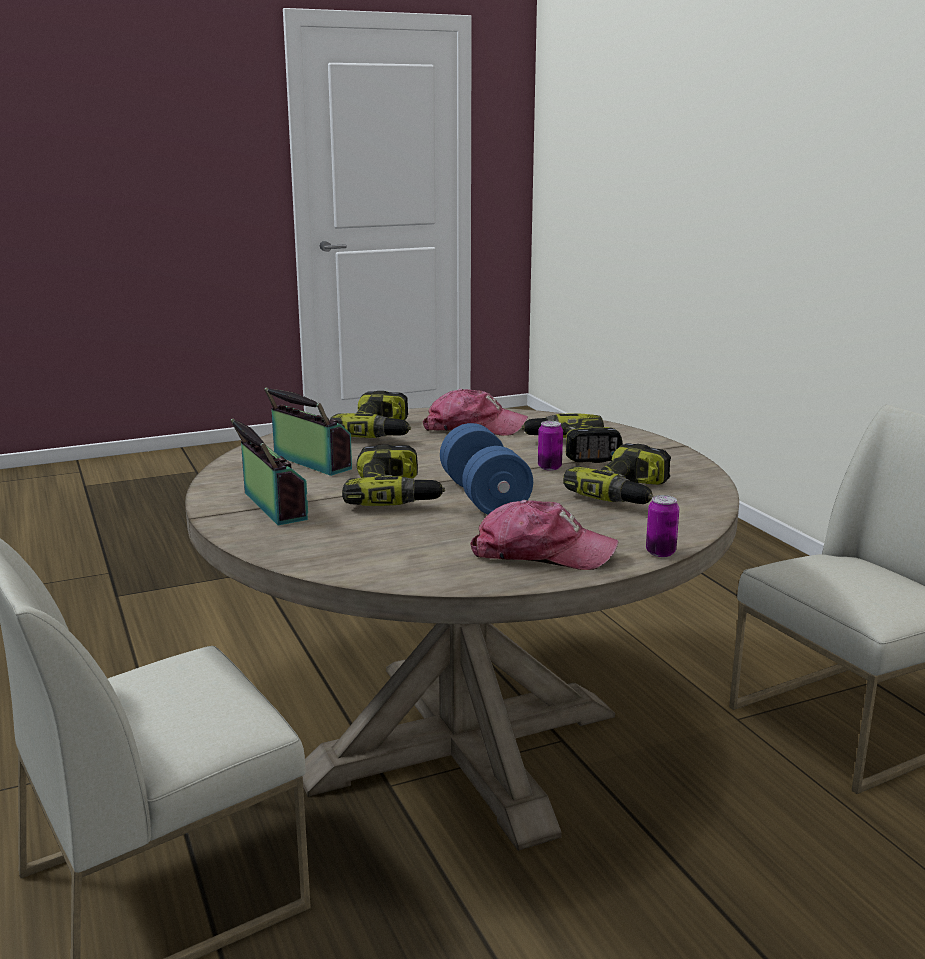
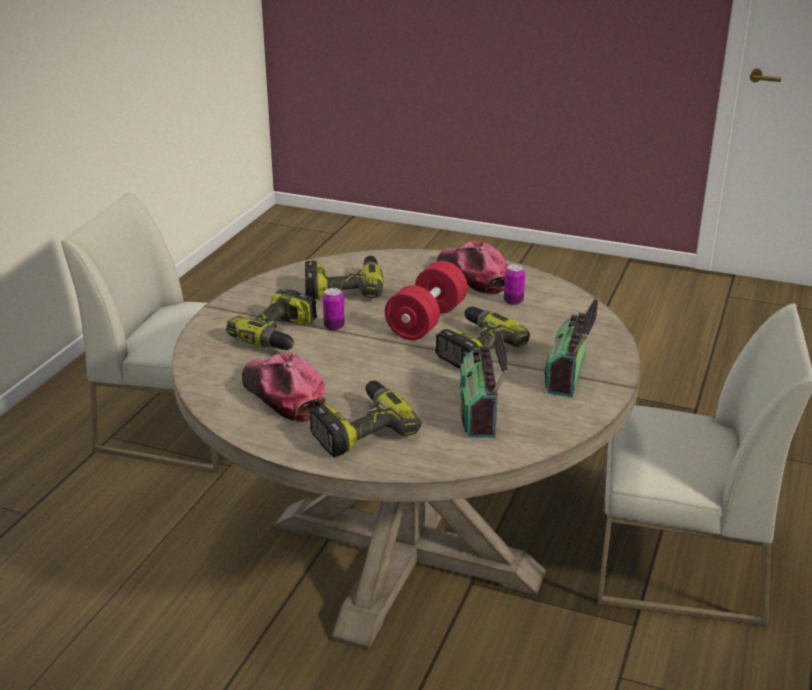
camera: 135 degrees left, 10 degrees up
(484, 497) = (426, 321): blue dumbbell -> red dumbbell
(660, 552) = (417, 254): can -> can (513, 301)

